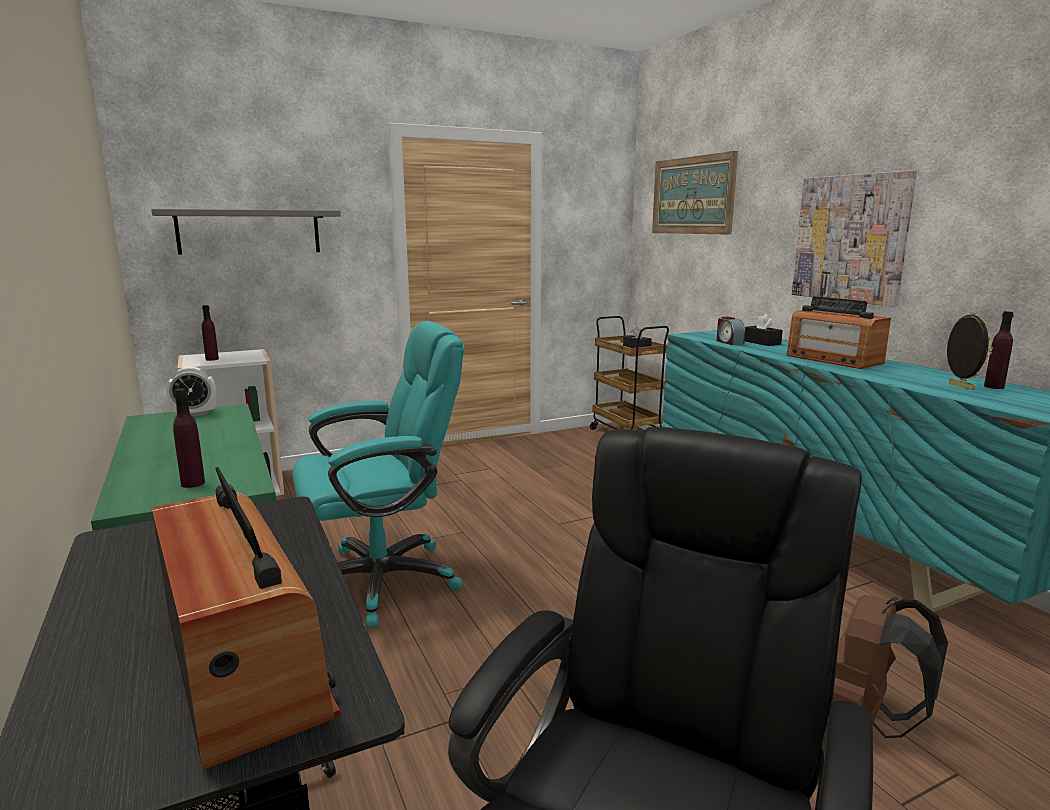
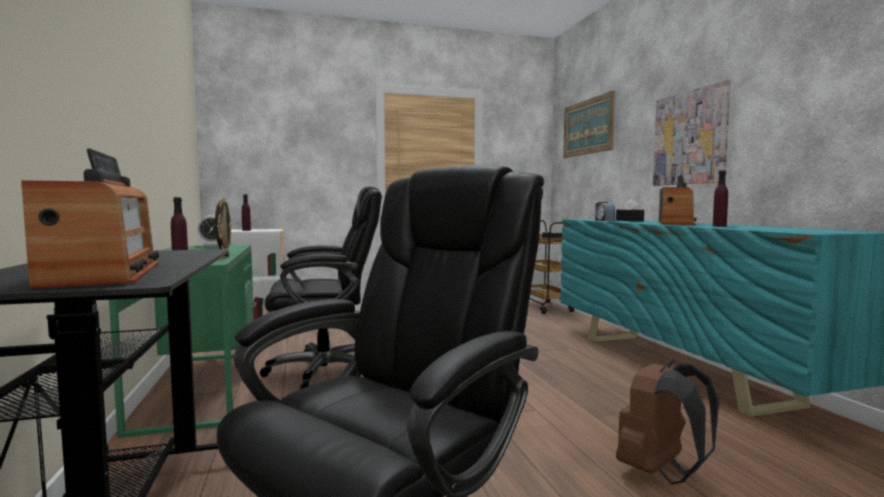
camera: 10 degrees right, 10 degrees down
(249, 232) = (280, 151): grey shelf -> none
(381, 581) = (324, 371): turquoise office chair -> black office chair
(833, 359) = (675, 223): radio -> radio turned 135 degrees counterclockwise
(960, 387) = (762, 228): picture frame -> picture frame (224, 258)
(994, 387) = (792, 228): purple bottle -> purple bottle (719, 226)

